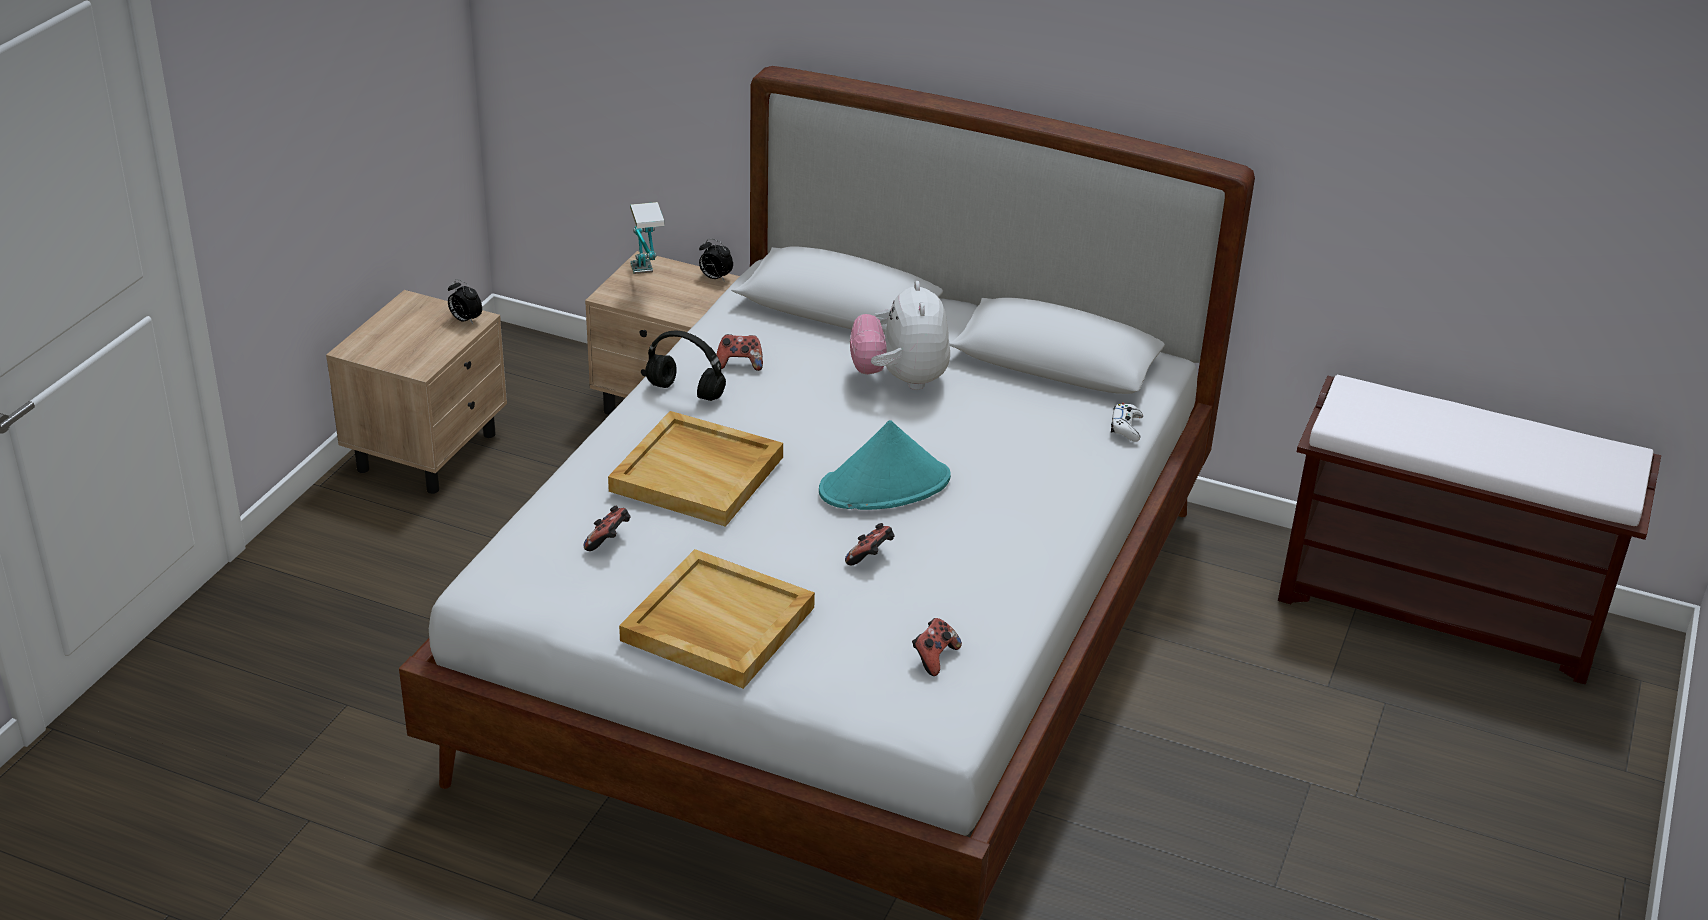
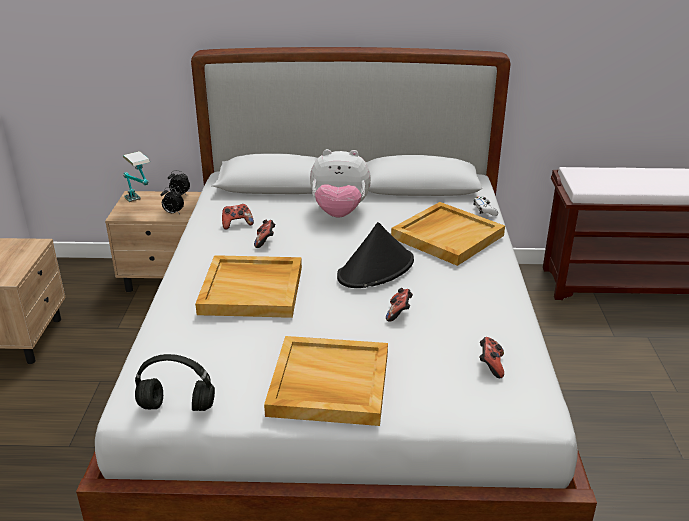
camera: 20 degrees left, 5 degrees down
(465, 320) = (30, 246): alarm clock -> alarm clock (173, 213)
(609, 541) = (216, 347): game controller -> game controller (265, 241)
(687, 391) = (213, 245): black headphones -> black headphones (178, 406)
(885, 485) = (376, 269): turquoise hat -> black hat
(900, 380) = (339, 213): plush toy -> plush toy turned 60 degrees counterclockwise
(1029, 458) = (447, 236): none -> beige tray

